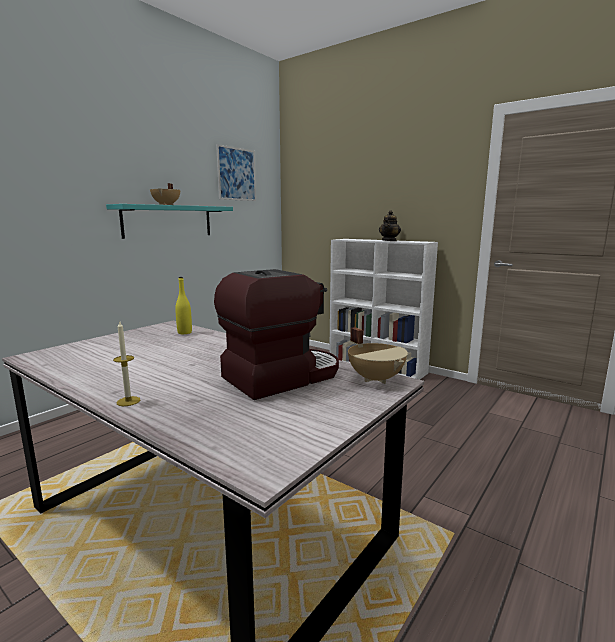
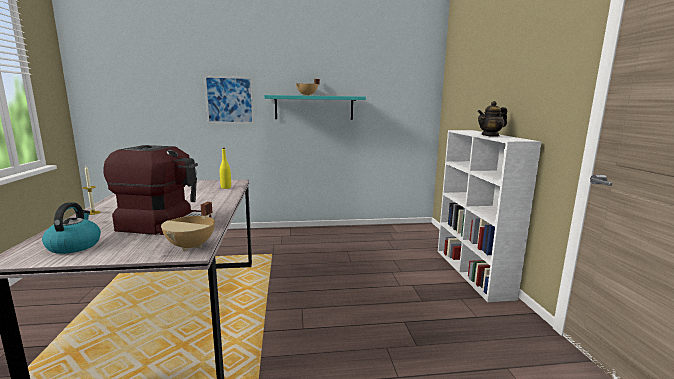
camera: 45 degrees right, 0 degrees up
(236, 174) = (387, 67): picture -> picture (229, 100)
(274, 426) = (74, 246): none -> kettle

